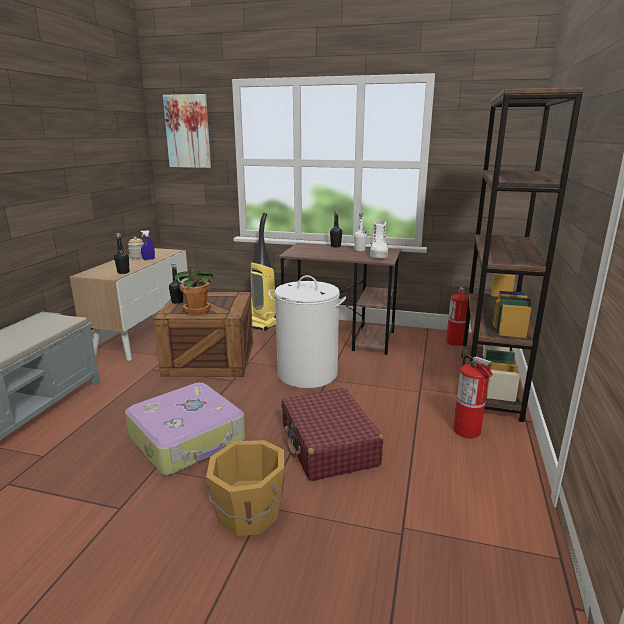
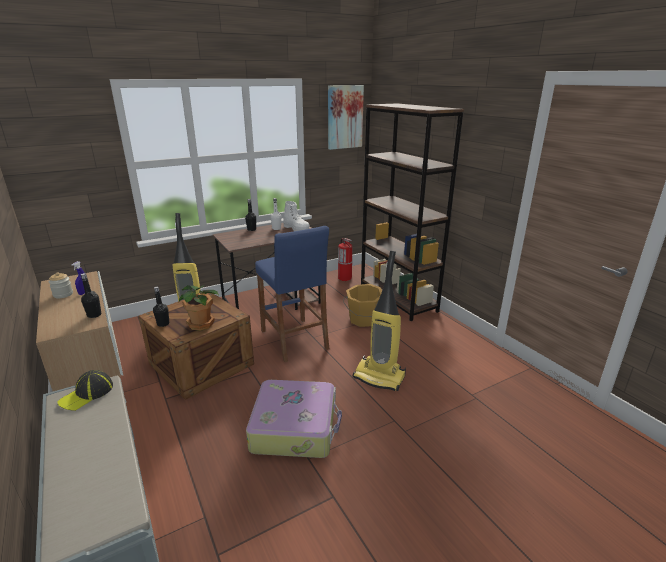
camera: 45 degrees left, 5 degrees up
(53, 320) = (87, 394): none -> cap
(188, 131) = (57, 138): picture -> picture (344, 117)
(248, 514) = (405, 440): orange bucket -> orange bucket (363, 319)
(307, 374) = (294, 340): white laundry basket -> blue stool
(328, 445) = (380, 377): red suitcase -> vacuum cleaner
(467, 431) = (425, 330): fire extinguisher -> none

